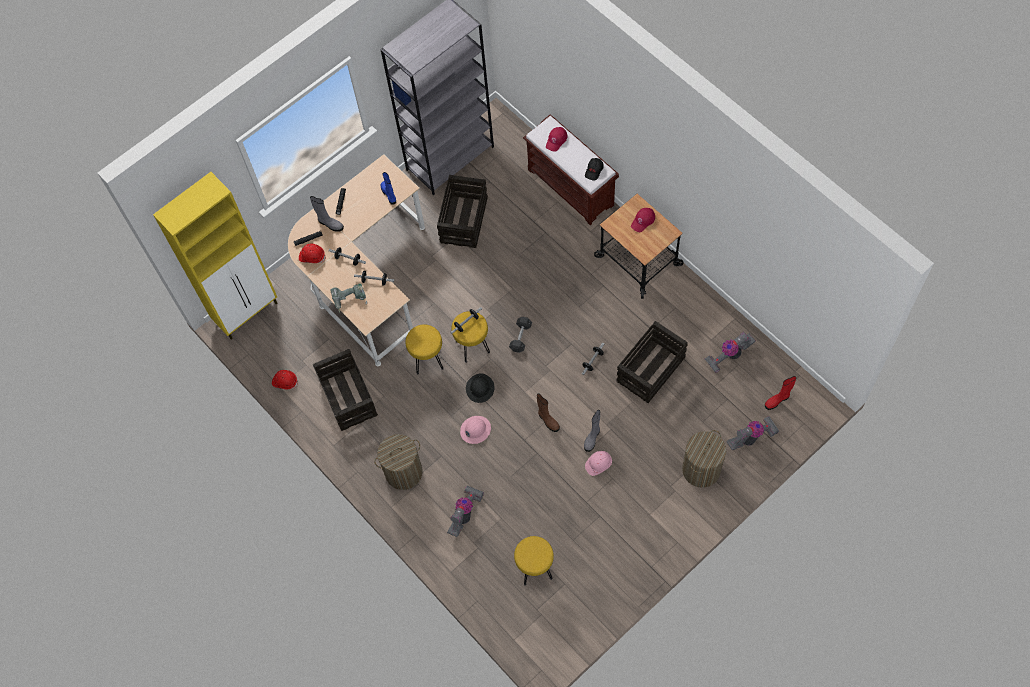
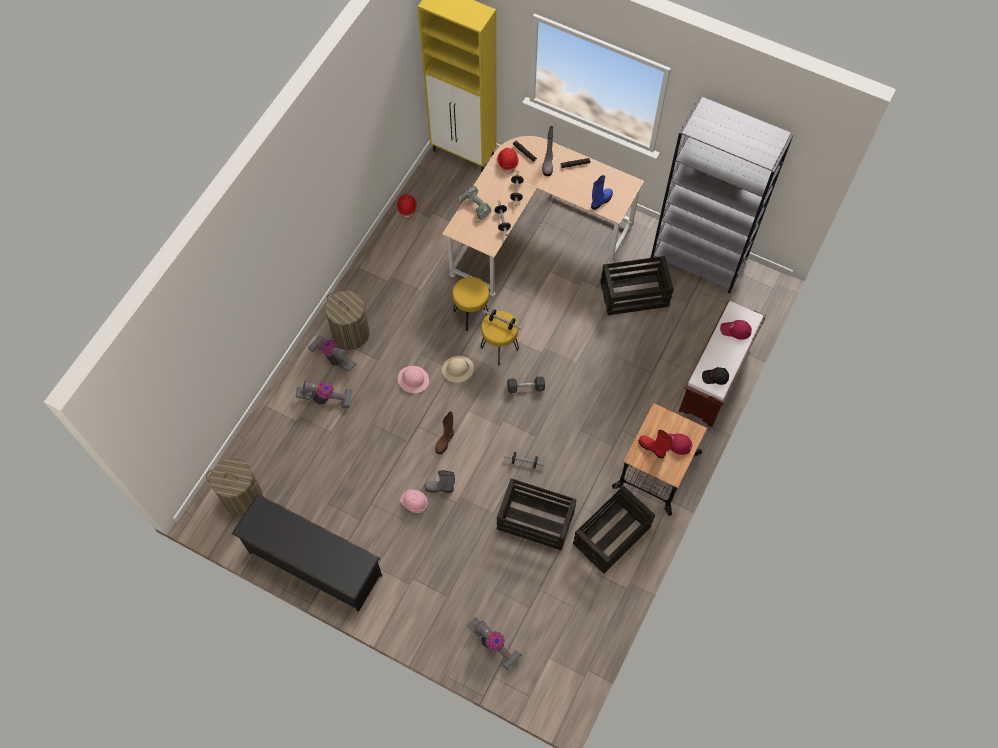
camera: 65 degrees right, 0 degrees up
(347, 396) = (410, 261): crate -> crate (612, 535)
(480, 388) = (458, 369): black hard hat -> beige hard hat
(535, 568) = (290, 478): yellow stool -> none
(628, 568) = (314, 563): none -> black shoe rack
(701, 469) = (440, 603): laundry basket -> laundry basket (243, 497)
(729, 355) = (580, 595): vacuum cleaner -> vacuum cleaner (333, 357)
(777, 400) = (546, 660): red boot -> red boot (653, 448)

